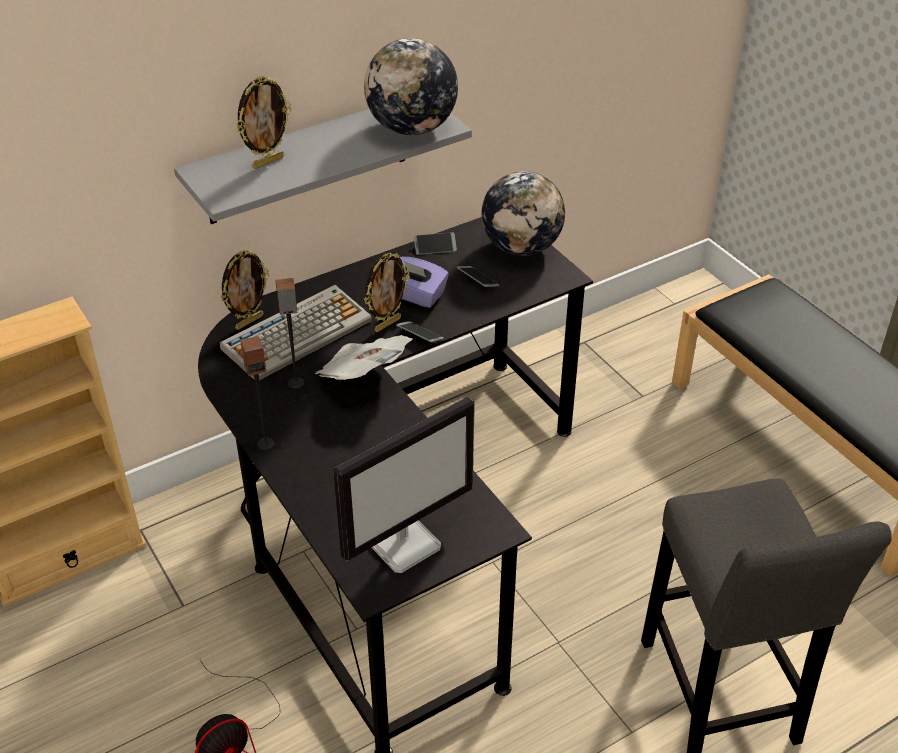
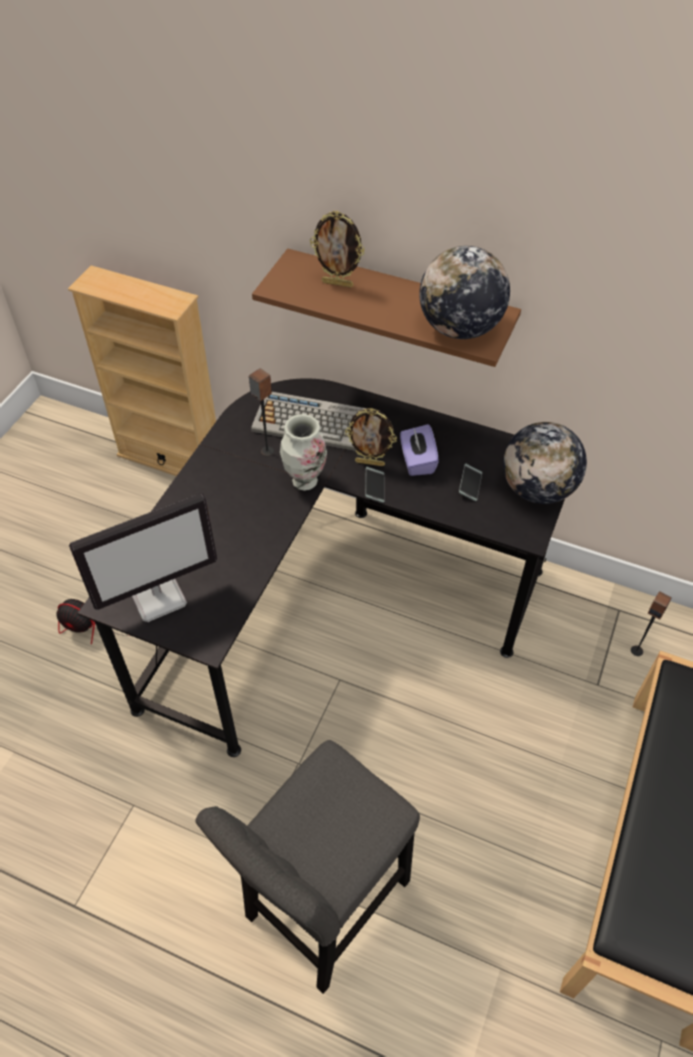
camera: 55 degrees right, 10 degrees up
(249, 322) = (306, 392): picture frame -> none
(265, 443) = (197, 471): speaker -> speaker (637, 650)
(307, 159) = (399, 304): grey shelf -> brown shelf
(364, 375) = (305, 481): newspaper -> vase
(405, 543) = (159, 596): monitor -> monitor turned 45 degrees counterclockwise
(435, 247) = (483, 440): phone -> none

